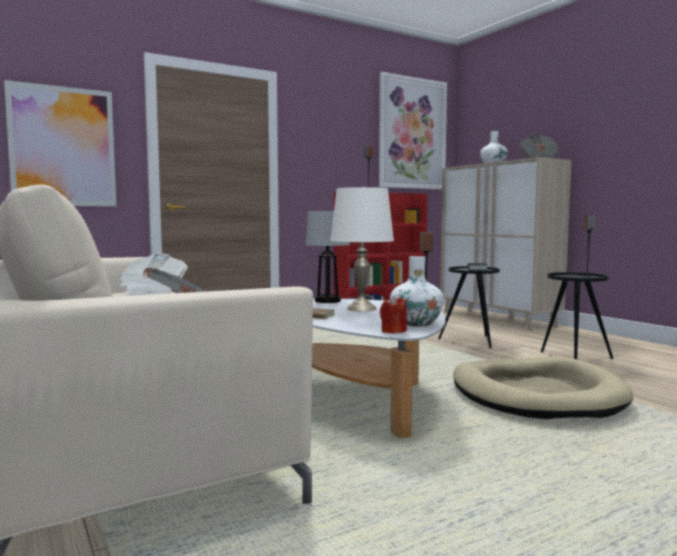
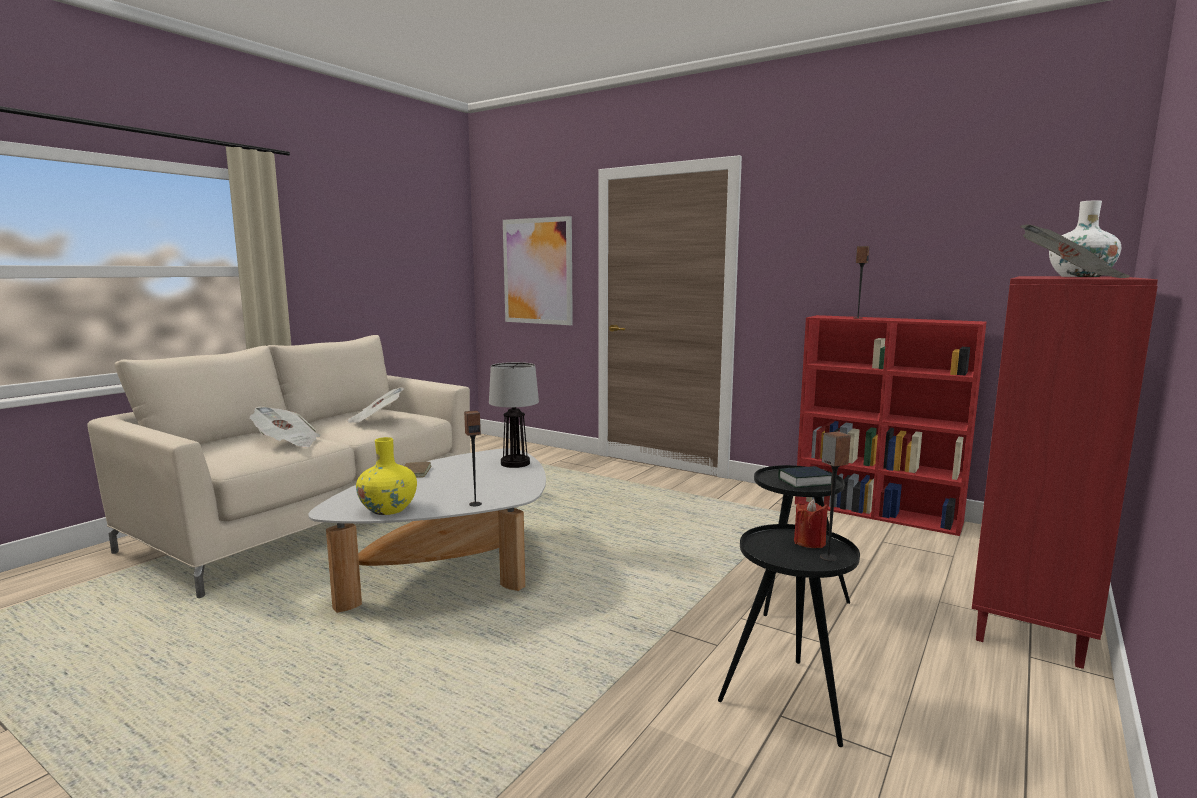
camera: 65 degrees right, 5 degrees up
(361, 308) = (471, 480): white table lamp -> none
(393, 331) = (339, 506): red candle -> red candle (809, 542)
(412, 133) = (1002, 207): picture -> none
(416, 323) = (388, 509): white vase -> yellow vase
(497, 319) = (1030, 598): beige cabinet -> red cabinet
(535, 394) = (523, 672): beige dog bed -> none

